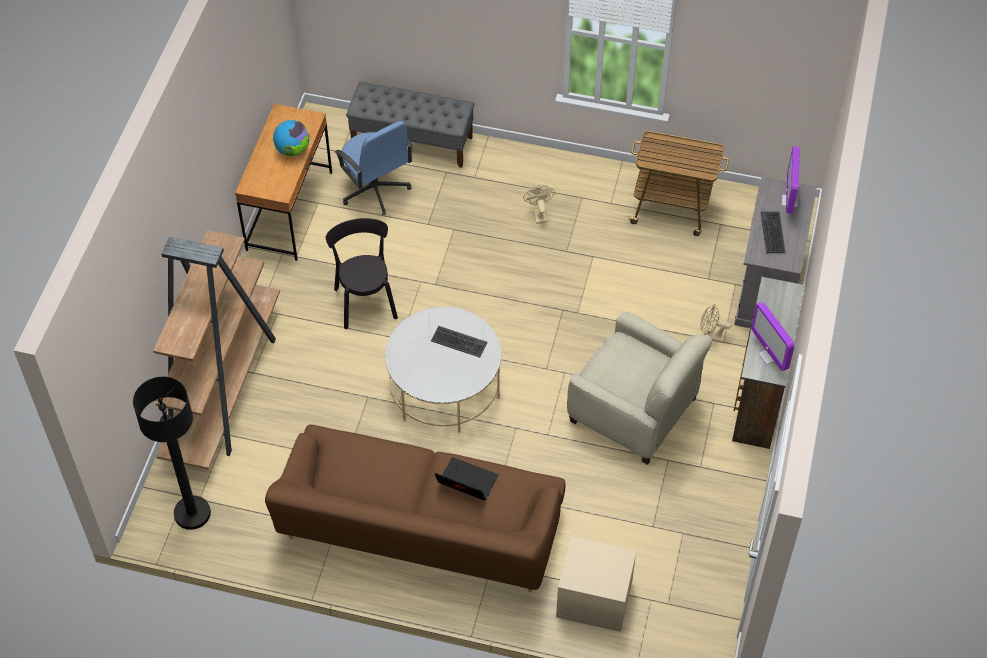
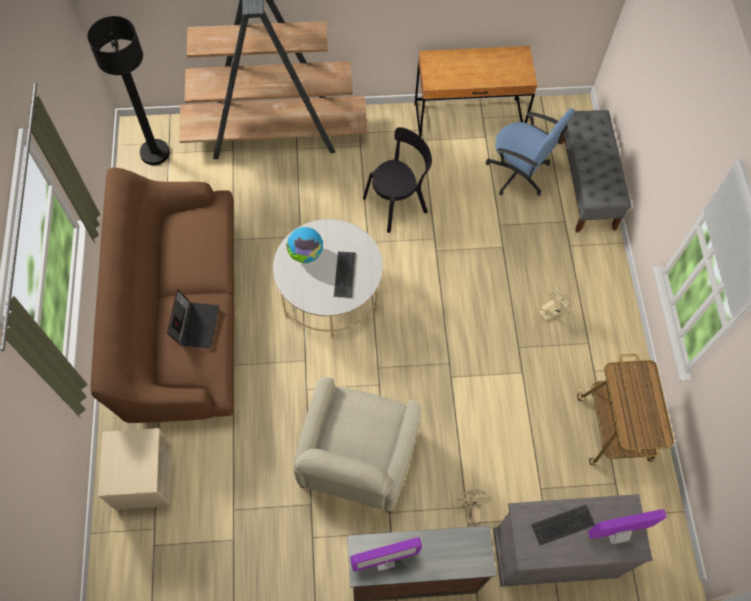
camera: 70 degrees right, 10 degrees up
(293, 150) = (483, 75): globe -> globe (306, 254)
(375, 190) = (518, 173): blue office chair -> blue office chair turned 90 degrees counterclockwise
(769, 356) = (384, 559): monitor -> monitor turned 150 degrees counterclockwise

